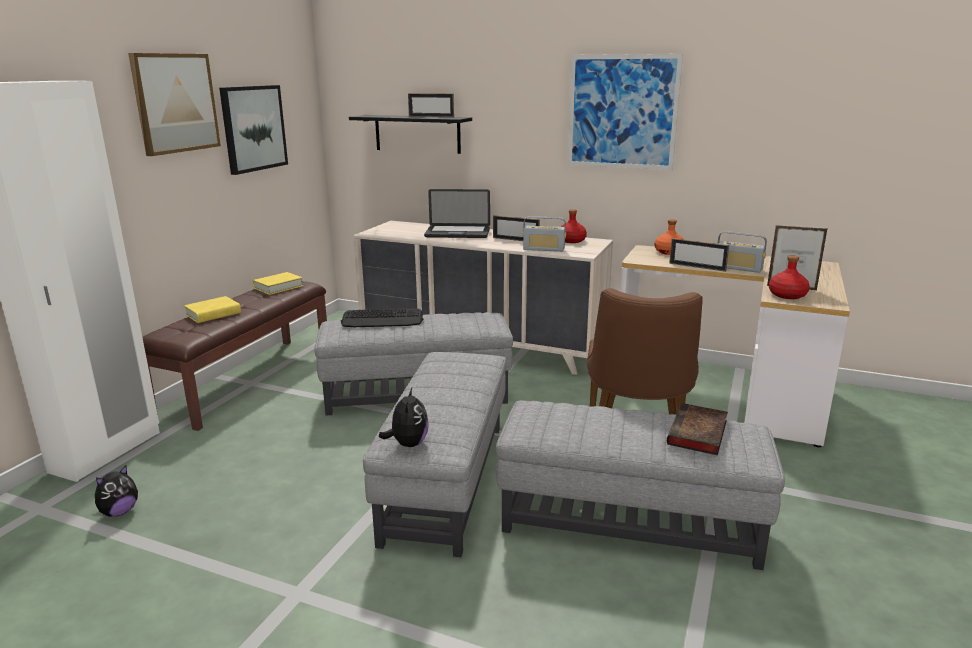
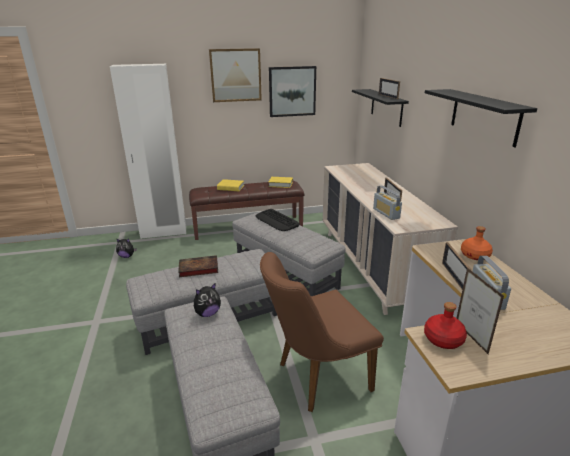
camera: 55 degrees right, 5 degrees up
(408, 444) = (142, 283): plush toy -> plush toy (207, 313)
(457, 233) = (374, 183): laptop -> none
(571, 241) = (424, 215): red bottle -> none
(622, 112) = (484, 116): picture -> black shelf
(698, 434) = (220, 379): book -> book (197, 269)

